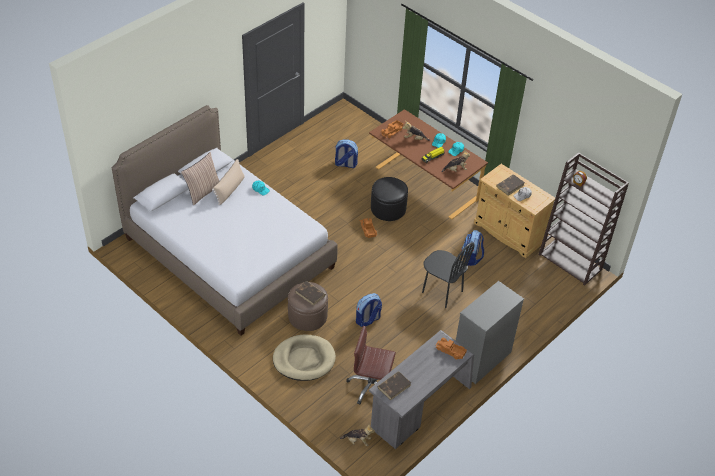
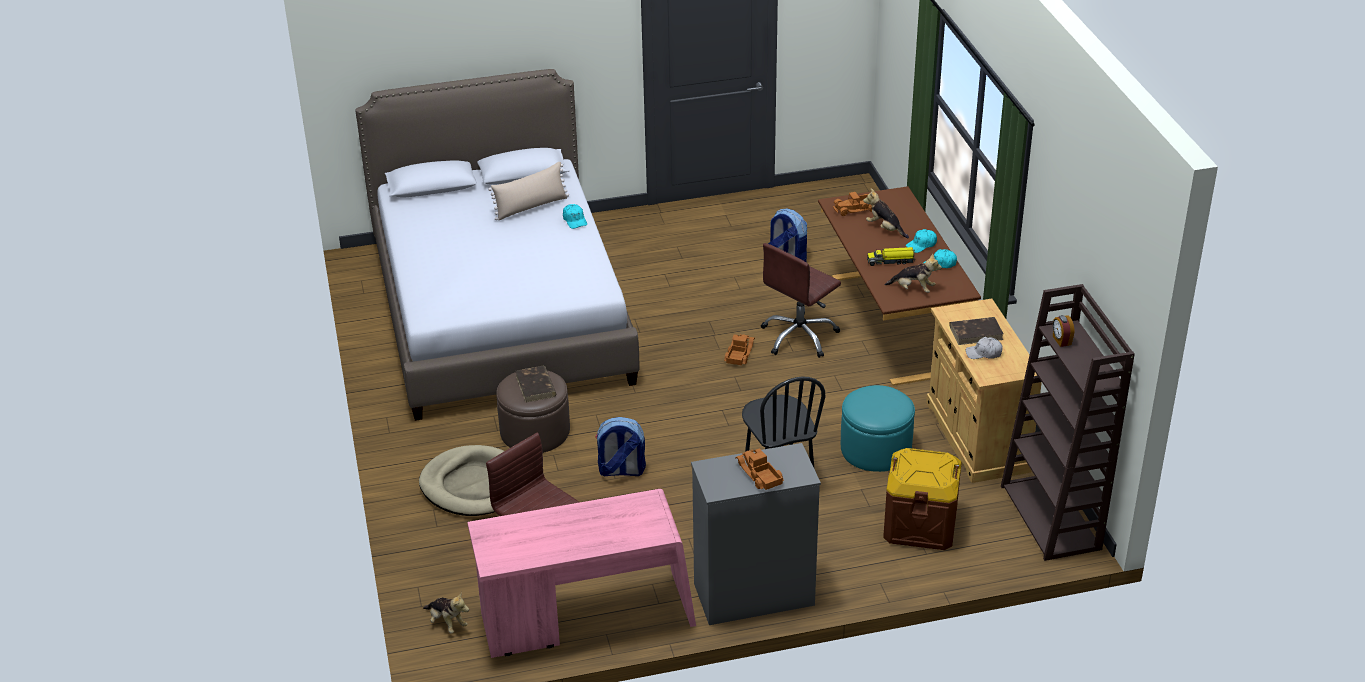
camera: 35 degrees right, 10 degrees down
(203, 191) = (490, 198): pillow -> none
(388, 208) = (799, 336): black ottoman -> brown office chair
(394, 386) = (509, 533): brown book -> none
(419, 407) = (586, 618): grey desk -> pink desk
(450, 351) = (646, 522): toy truck -> toy truck (759, 474)
(471, 258) = (875, 449): backpack -> turquoise ottoman
(521, 290) = (920, 525): none -> brown storage box

